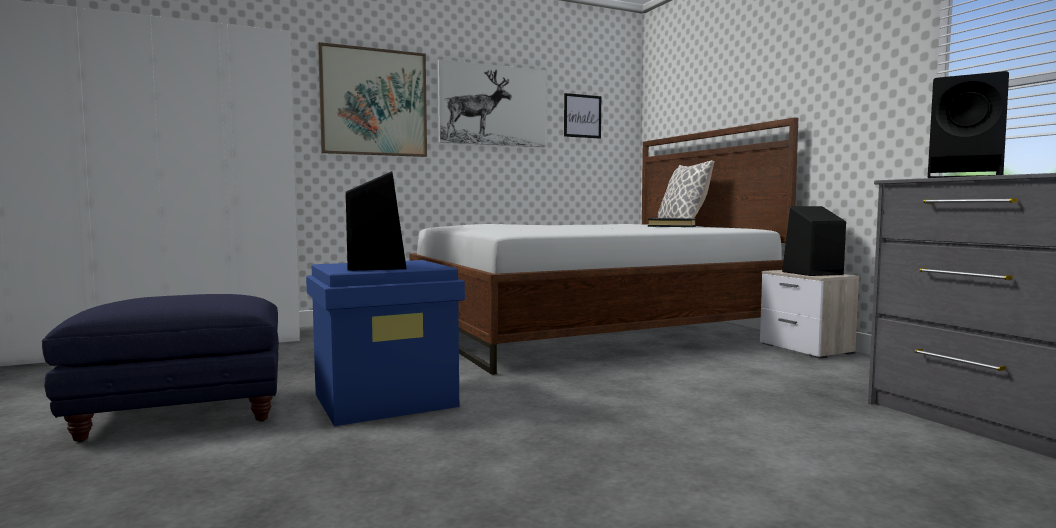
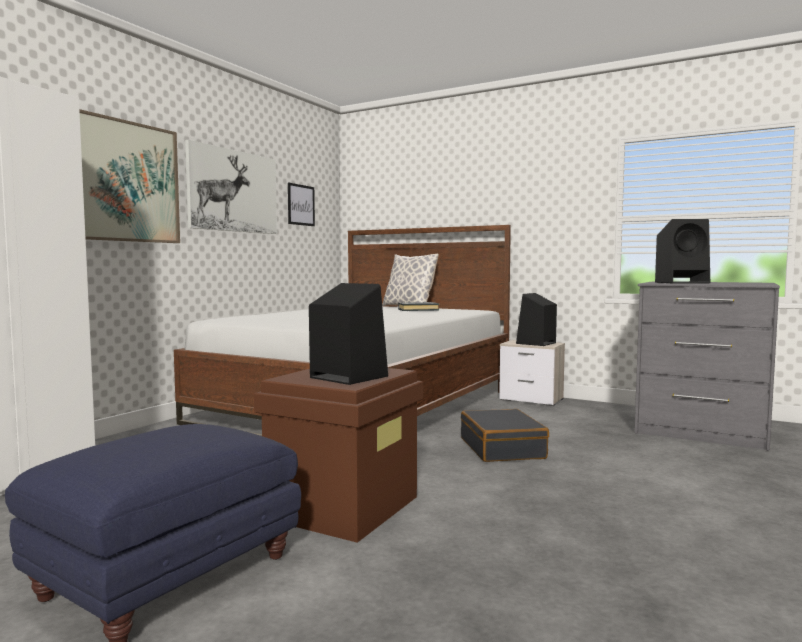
camera: 35 degrees left, 0 degrees up
(386, 400) = (343, 506): blue storage box -> brown storage box
(645, 386) = (502, 448): none -> black suitcase

